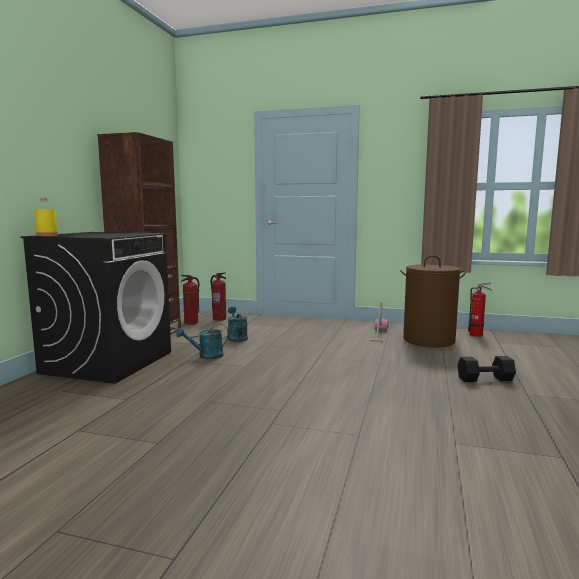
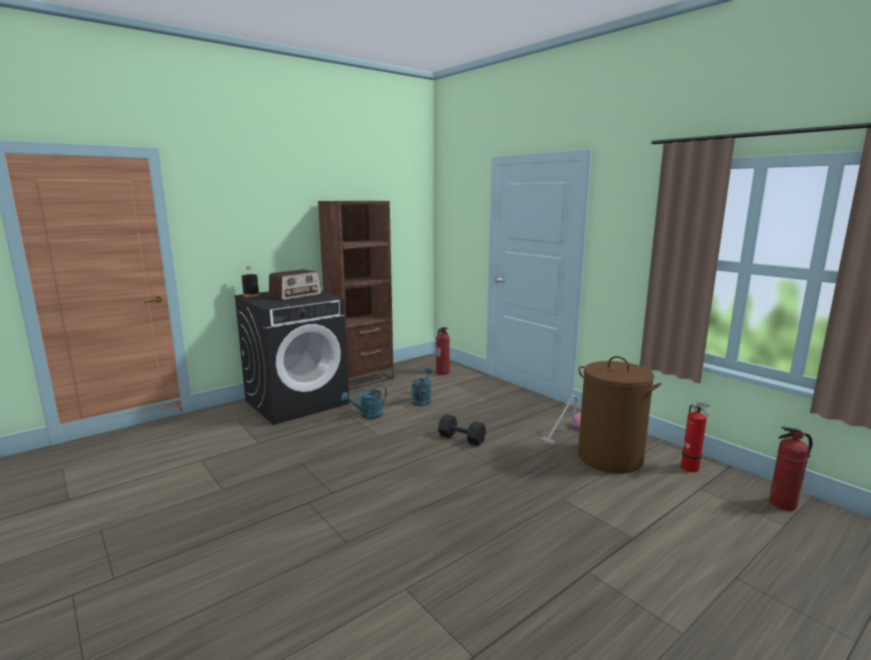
camera: 35 degrees right, 5 degrees up
(47, 235) = (251, 295): yellow bottle -> black bottle
(105, 233) = (296, 295): none -> radio
(191, 322) = (413, 372): fire extinguisher -> fire extinguisher (782, 504)
(206, 356) = (367, 415): turquoise watering can -> turquoise watering can turned 45 degrees counterclockwise
(485, 379) = (576, 532): black dumbbell -> black dumbbell (462, 438)

